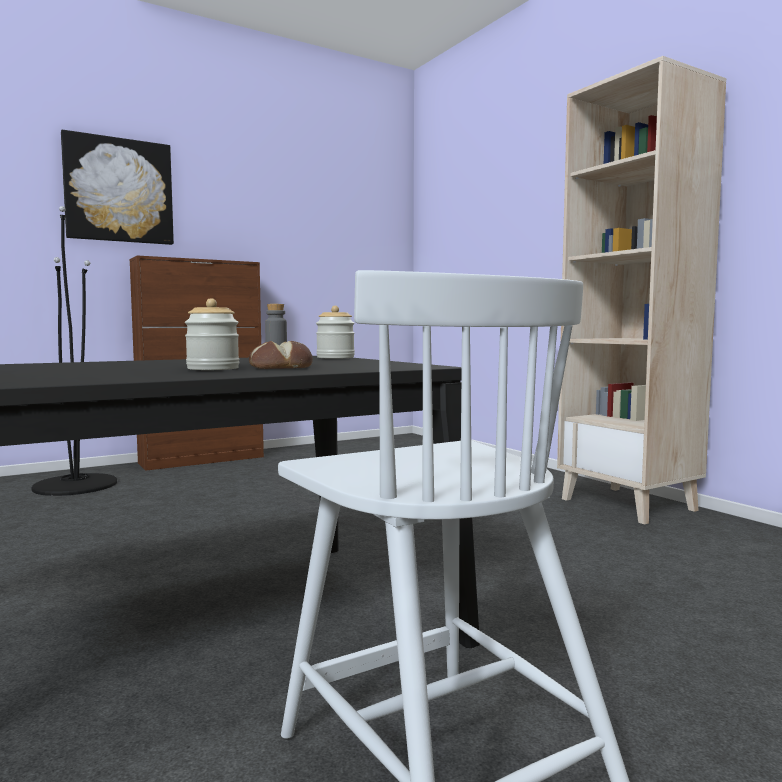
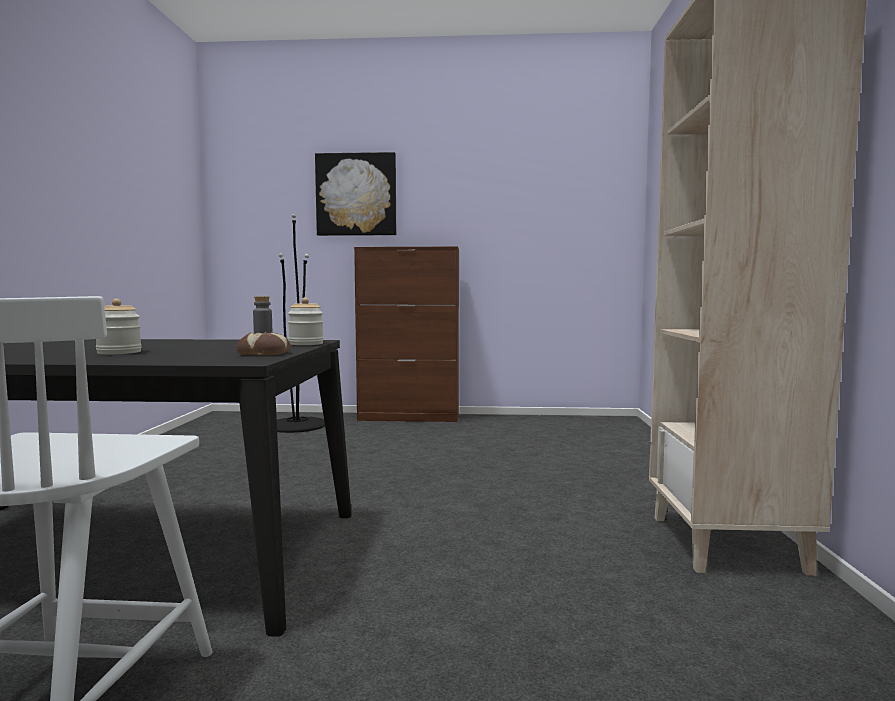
camera: 35 degrees right, 0 degrees up
(280, 367) = (163, 354): bread -> bread (265, 353)

